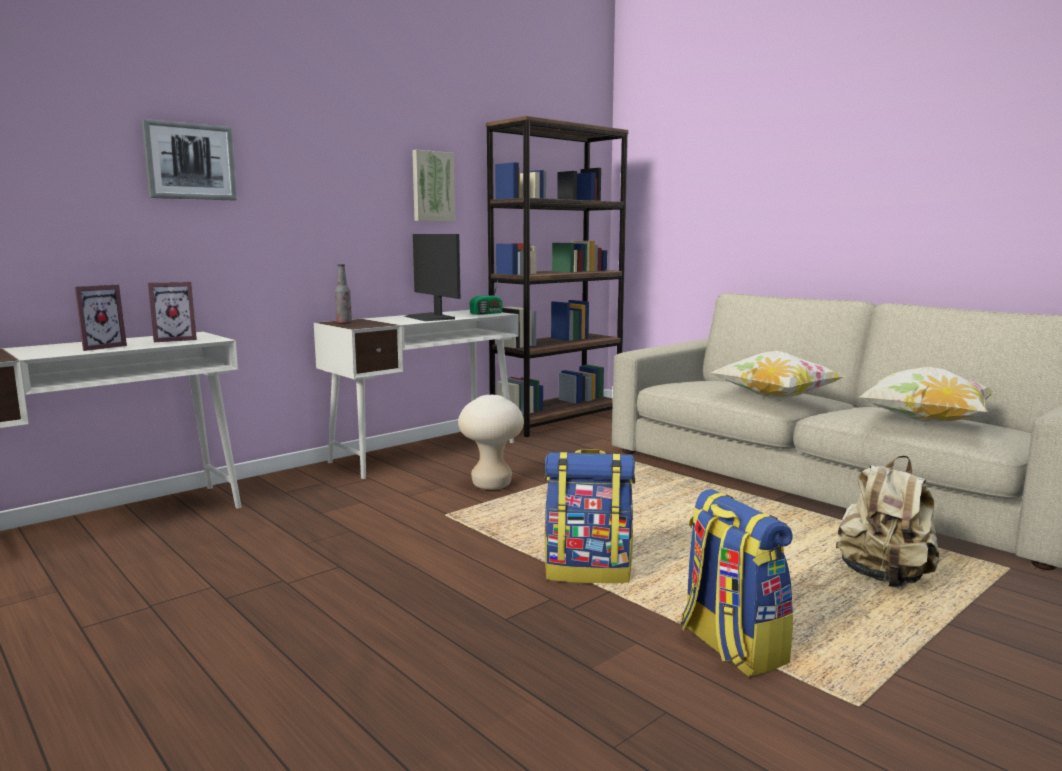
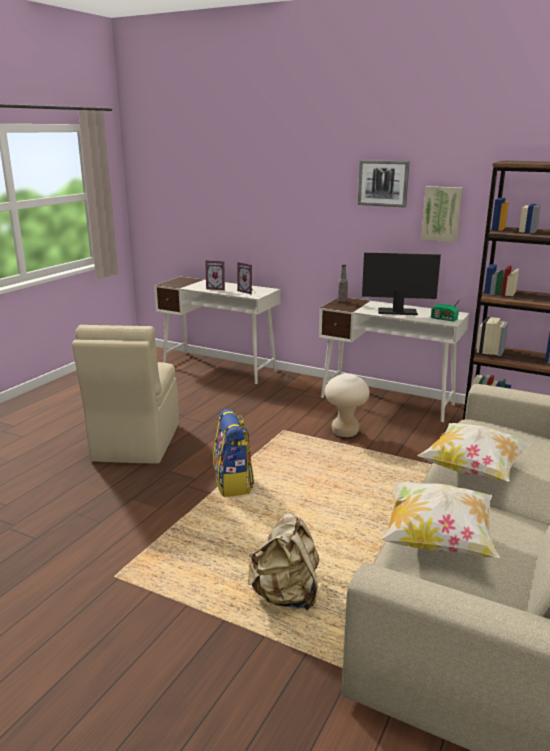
camera: 70 degrees right, 10 degrees up
(190, 161) = (282, 197): picture -> picture (383, 183)
(351, 643) = (135, 443): none -> beige chair
(430, 317) = (397, 311): monitor -> monitor turned 60 degrees clockwise
(730, 646) = (163, 535): backpack -> none

